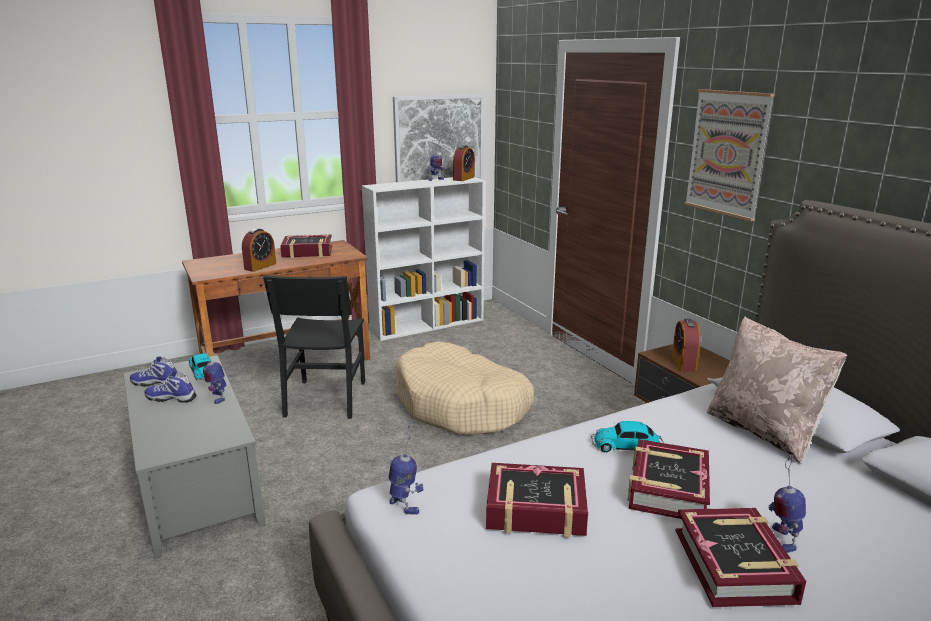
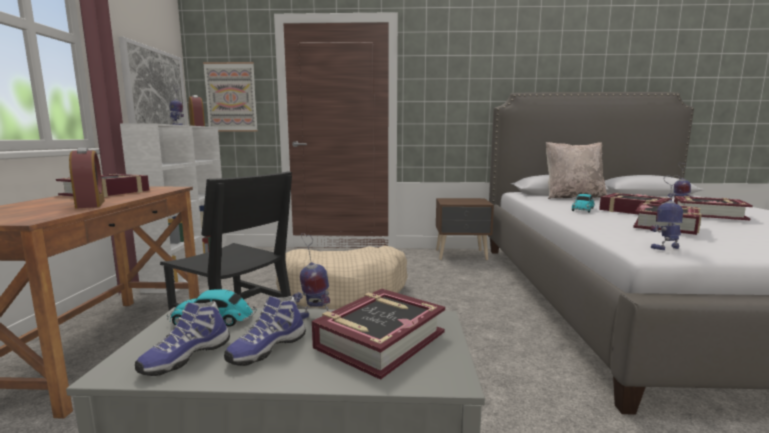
camera: 60 degrees left, 10 degrees down
(194, 425) = (379, 340): none -> book
(683, 363) = (464, 202): alarm clock -> none
(727, 153) = (446, 79): picture -> picture (231, 97)

